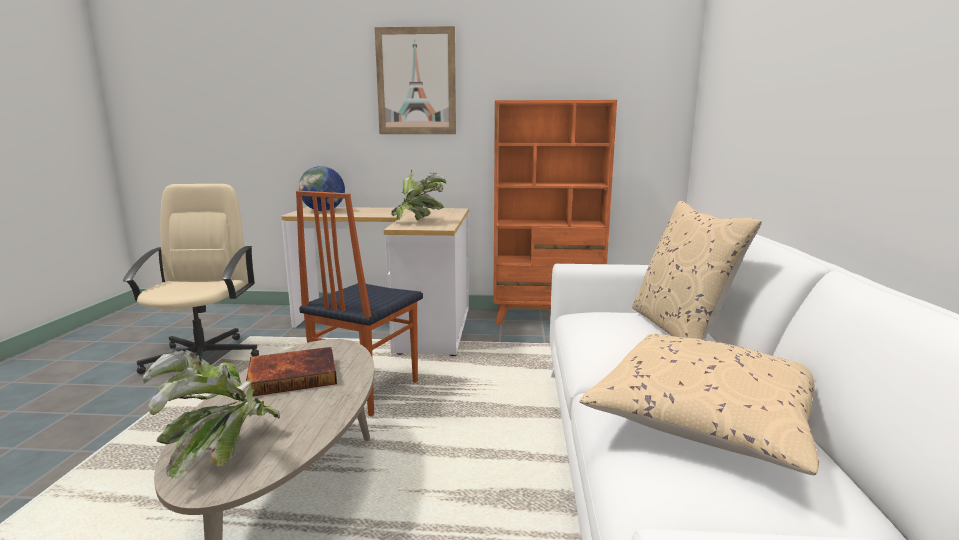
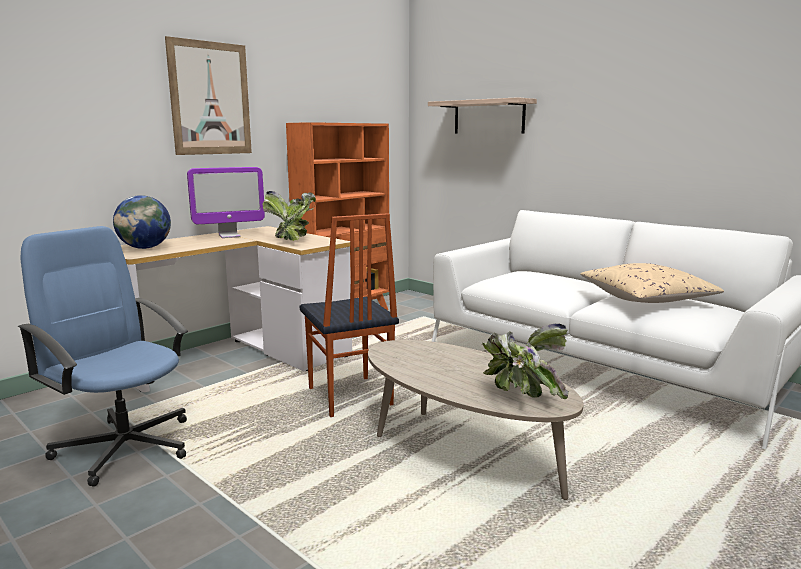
camera: 50 degrees left, 0 degrees up
(203, 357) = (125, 446): beige office chair -> blue office chair
(293, 375) = (428, 364): book -> none
(404, 211) = (229, 236): none -> monitor
(680, 330) = (549, 275): beige pillow -> none
(750, 82) = (488, 117): none -> shelf

